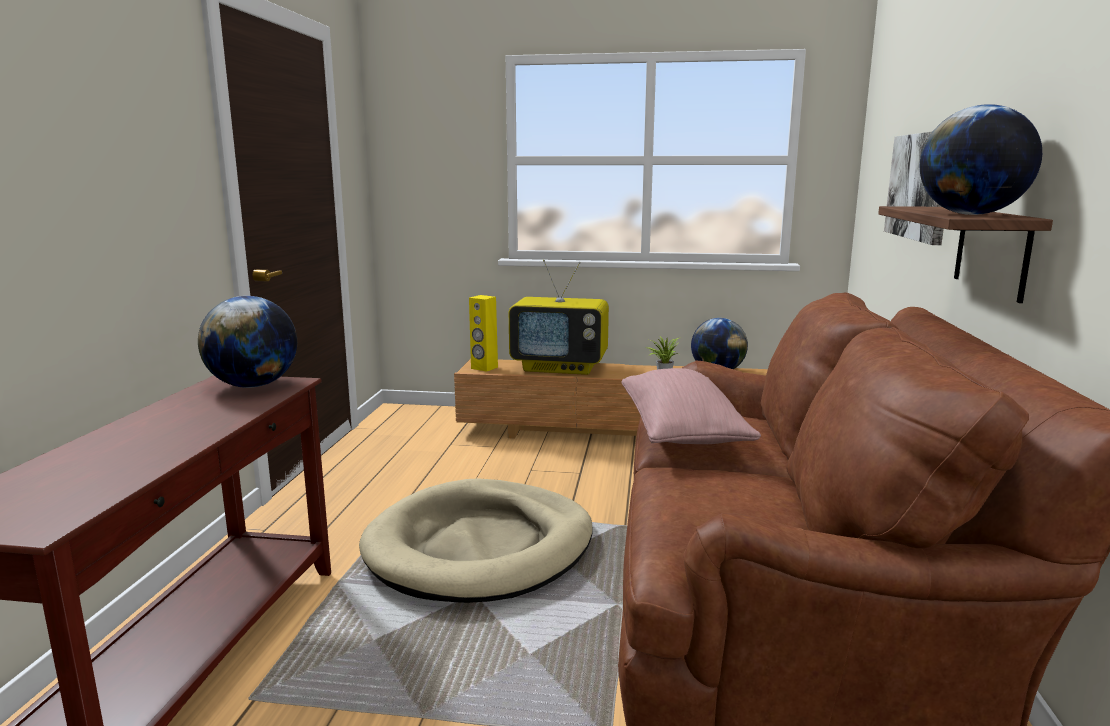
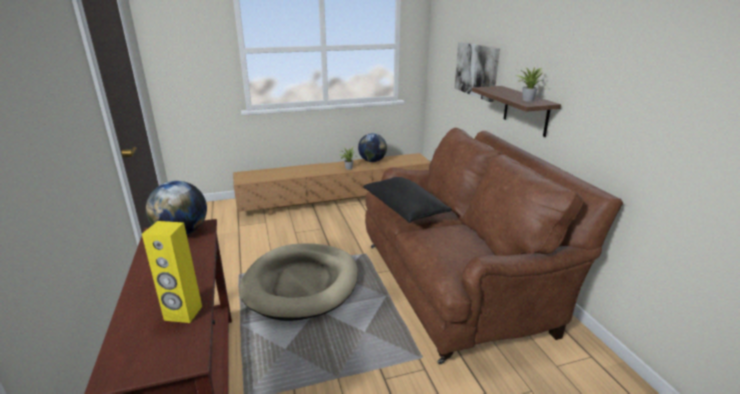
camera: 25 degrees left, 10 degrees up
(484, 368) = (247, 178): yellow speaker -> yellow speaker (183, 313)
(560, 367) = (291, 171): television -> none
(681, 432) = (404, 209): pink pillow -> black pillow
(971, 214) = (526, 100): globe -> potted plant

